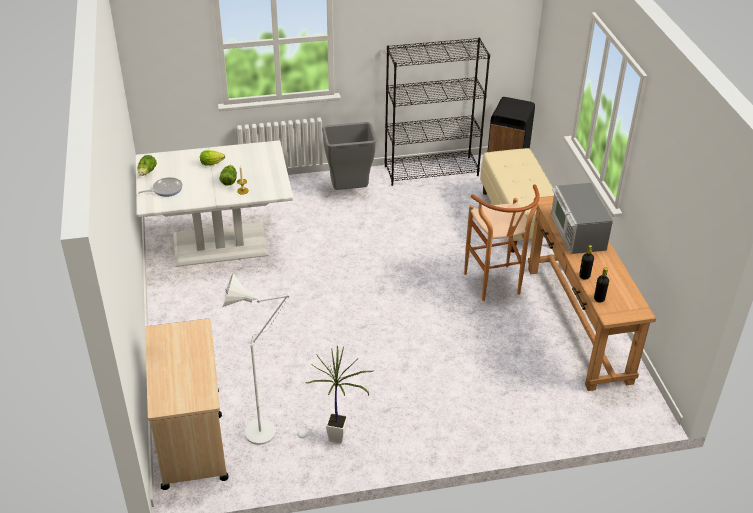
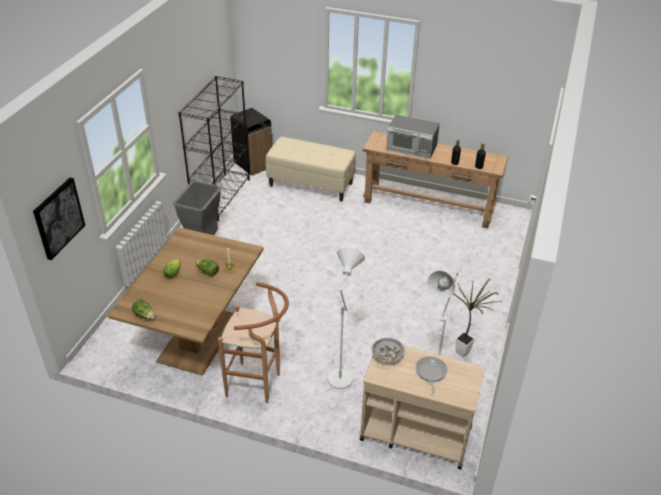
camera: 60 degrees left, 0 degrees up
(160, 55) = (58, 218): none -> picture
(165, 189) = (183, 312): frying pan -> frying pan (430, 372)
(189, 331) = (387, 356): none -> bowl
(220, 243) = (198, 337): white dining table -> brown dining table
(224, 358) = (340, 383): none -> white floor lamp
(495, 287) = (370, 222): brown stool -> brown stool (259, 385)

